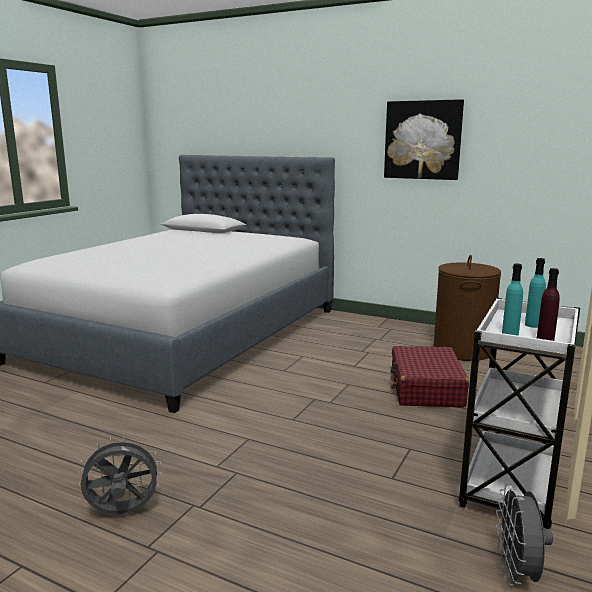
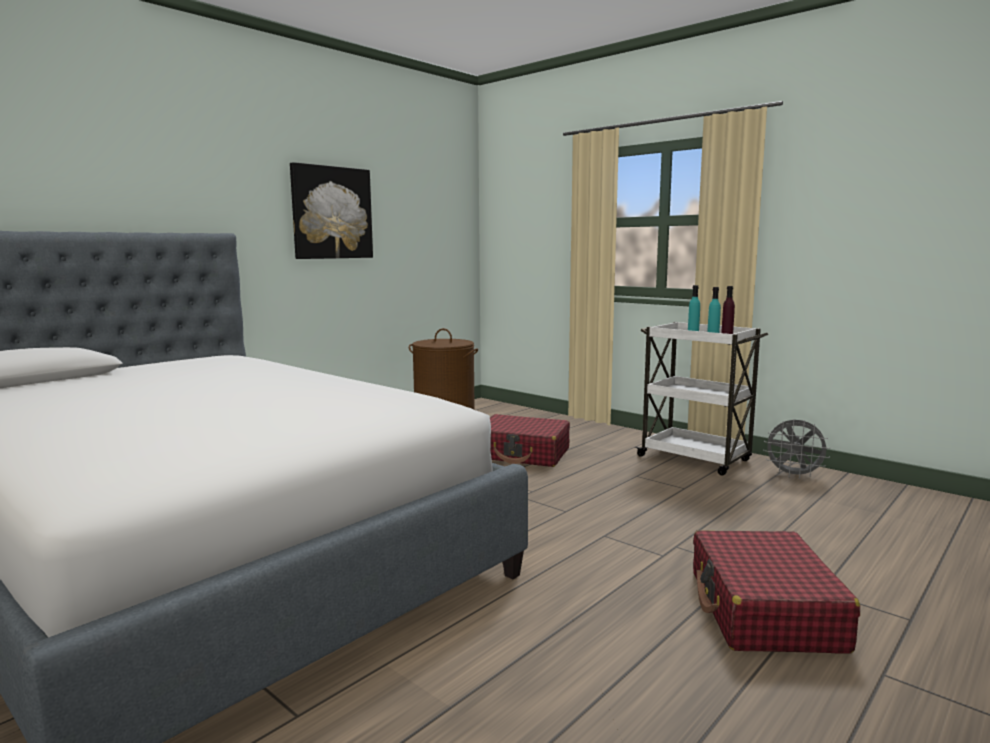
camera: 75 degrees left, 5 degrees down
(122, 513) = (764, 611): grey fan -> red suitcase

